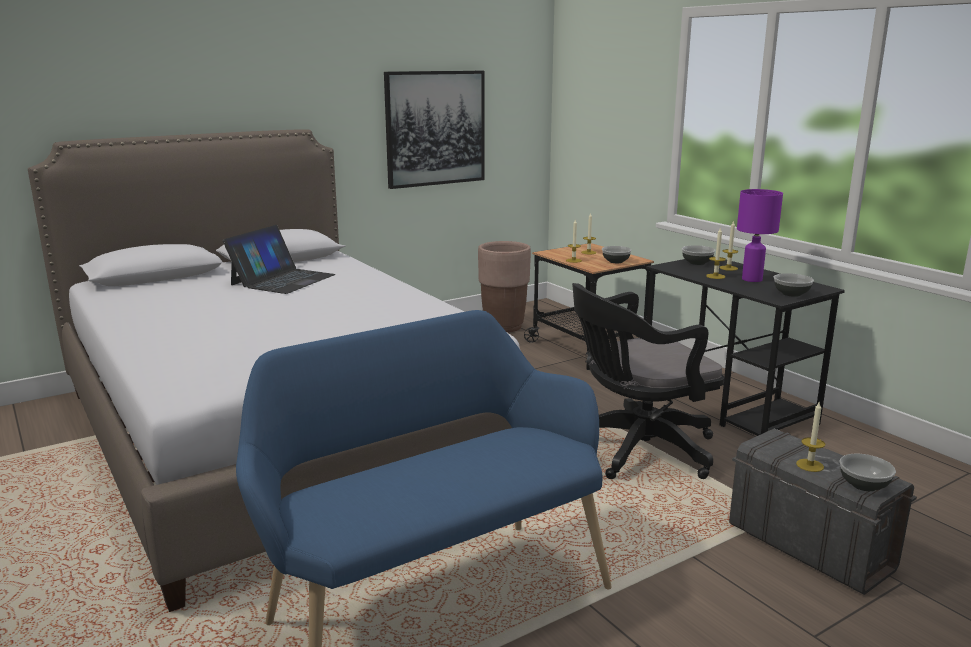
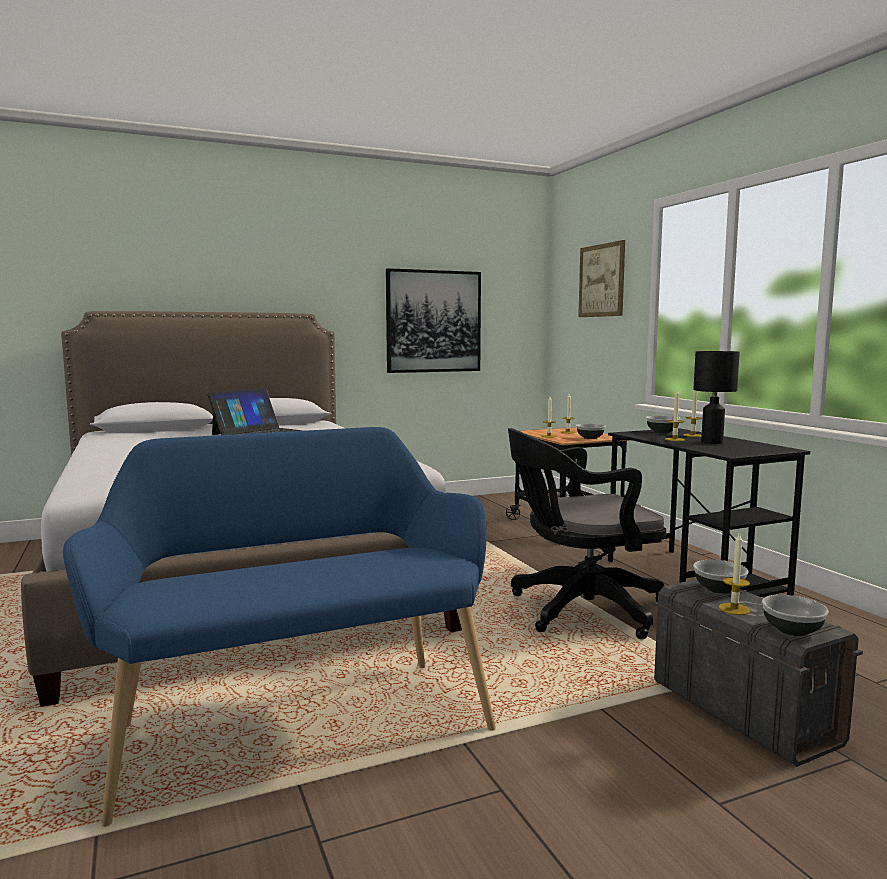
camera: 10 degrees right, 10 degrees down
(503, 327) = (492, 507): brown planter -> none
(617, 85) = (601, 280): none -> picture
(752, 279) = (712, 442): purple table lamp -> black table lamp
(791, 294) = (748, 451): bowl -> bowl (719, 589)

